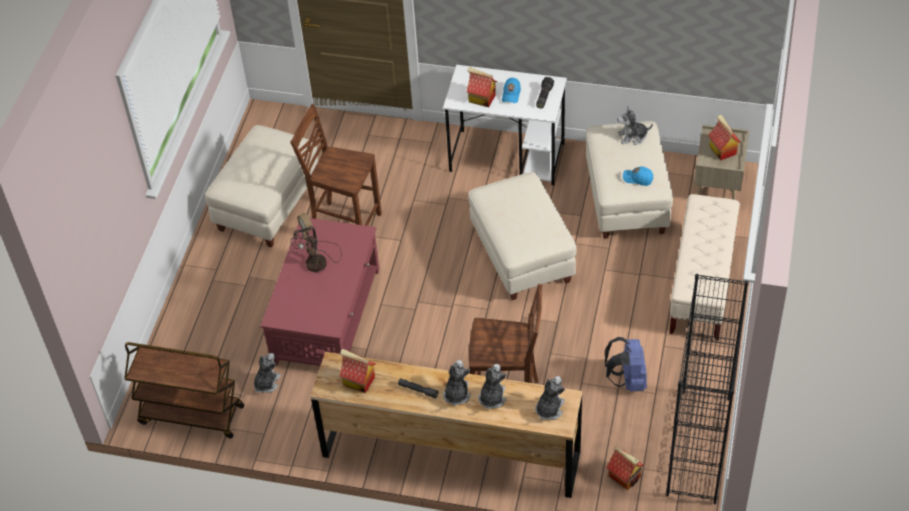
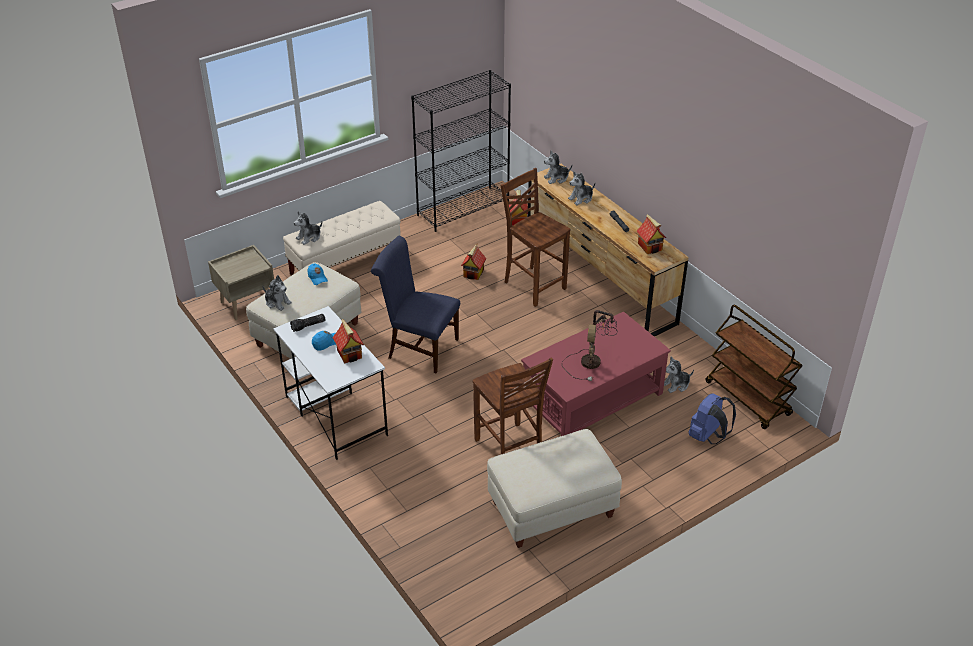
camera: 140 degrees left, 10 degrees down
(456, 394) = (599, 210): plush toy -> plush toy (309, 237)
(523, 255) = (419, 348): beige ottoman -> blue chair
(627, 380) = (455, 253): blue backpack -> blue backpack (708, 437)
(722, 150) = (241, 265): toy house -> toy house (474, 273)

